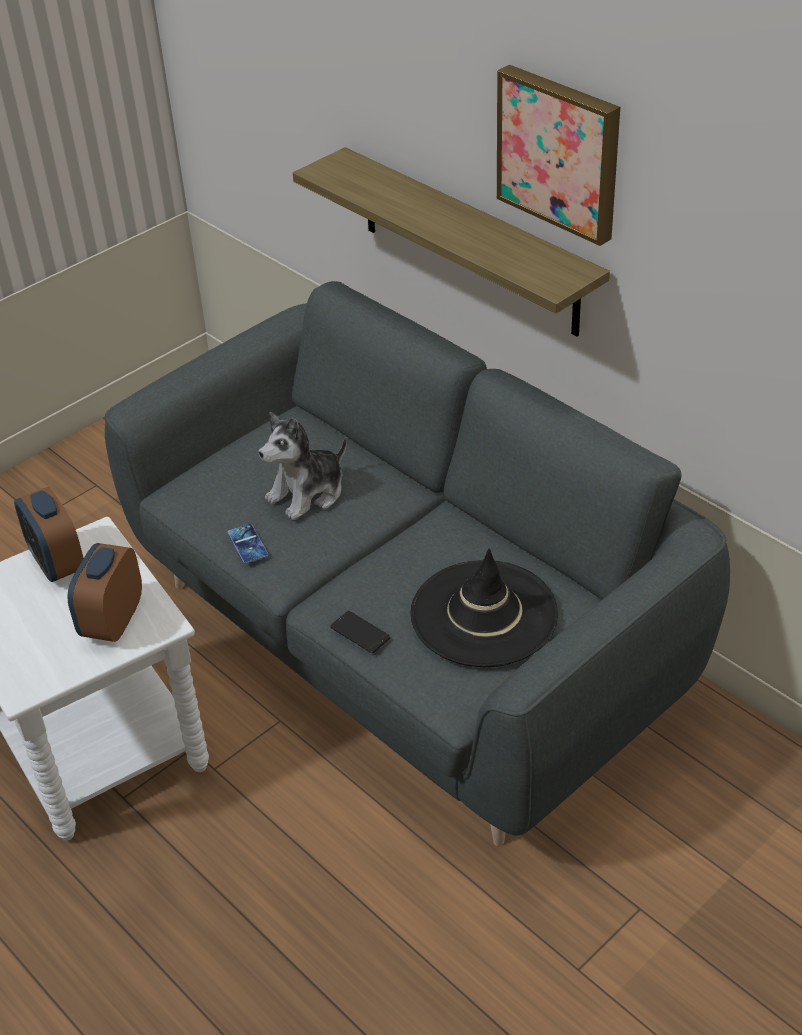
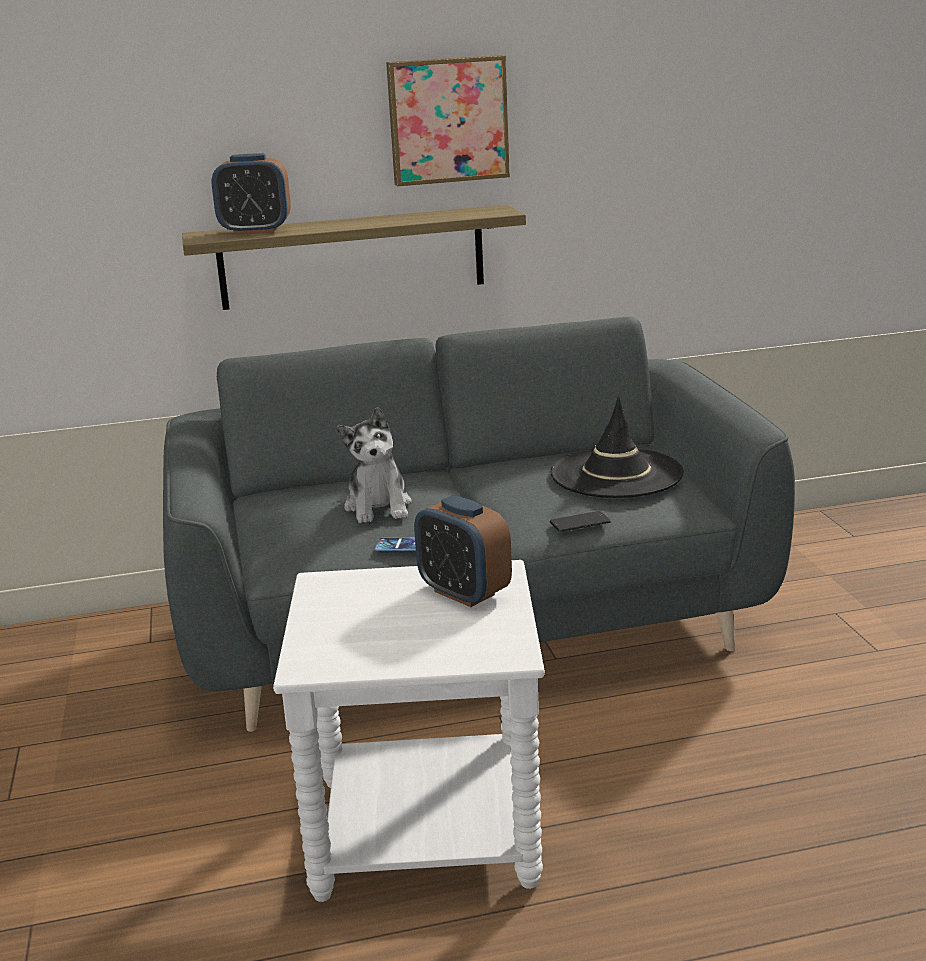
camera: 60 degrees left, 20 degrees down
(57, 564) = (335, 607): alarm clock -> alarm clock (255, 231)

